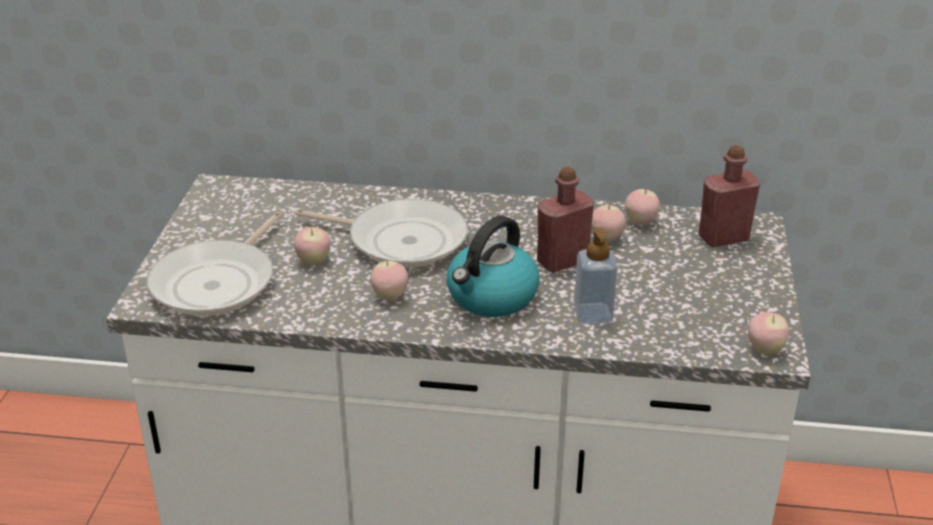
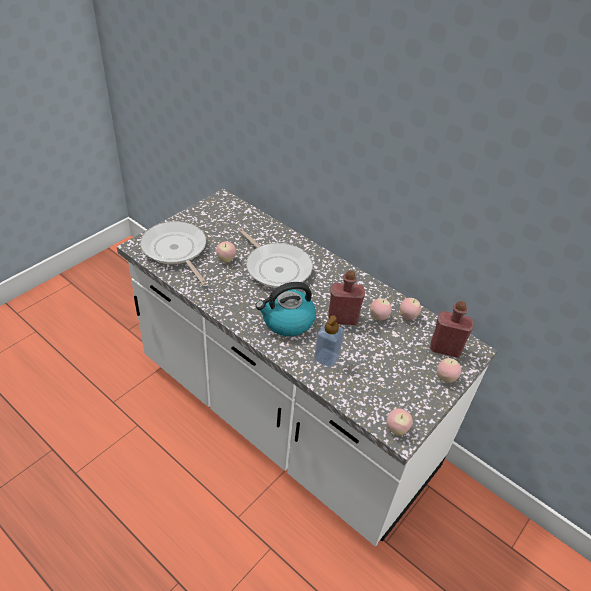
camera: 30 degrees right, 10 degrees up
(218, 282) = (175, 250): frying pan -> frying pan turned 90 degrees clockwise
(390, 297) = (240, 296): apple -> apple (445, 378)

